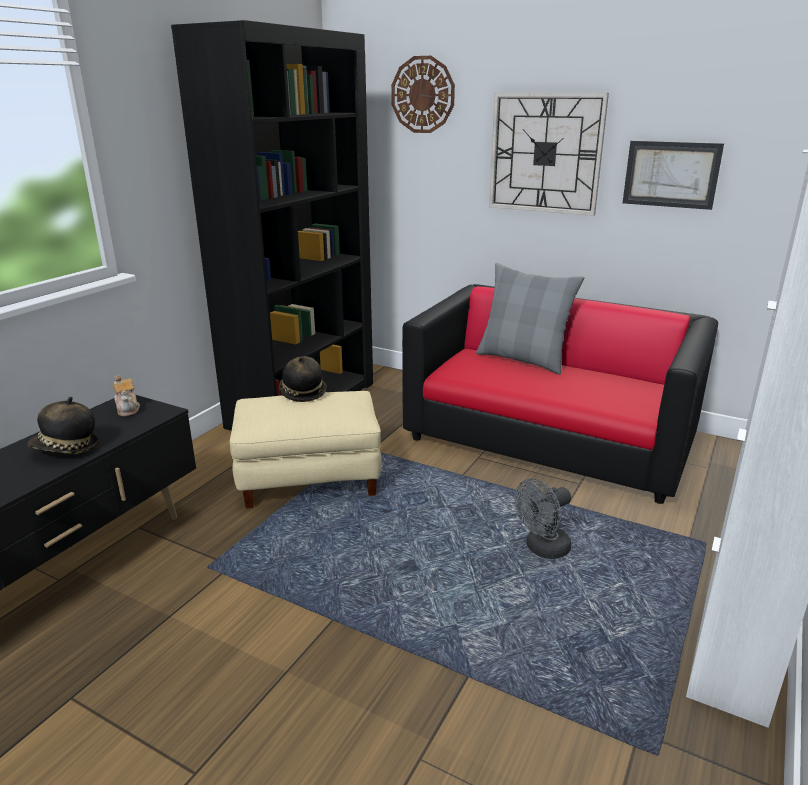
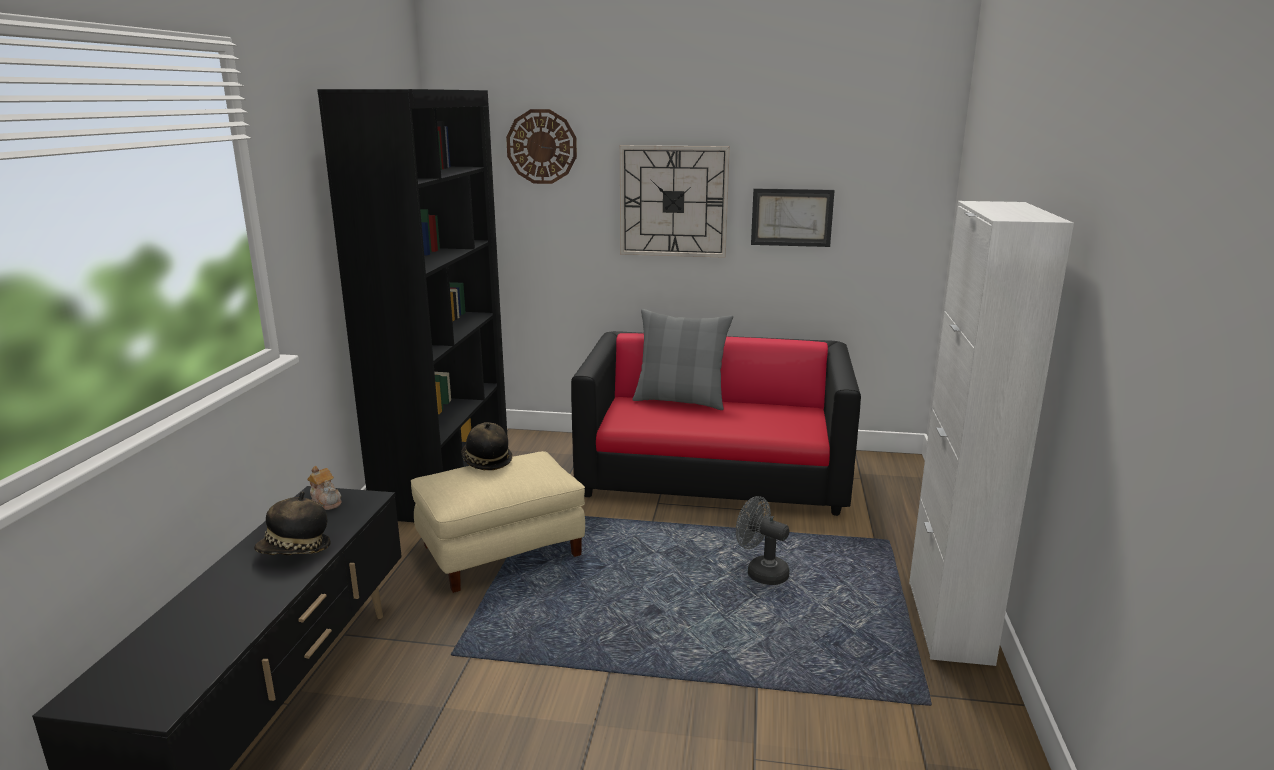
camera: 20 degrees left, 5 degrees down
(542, 549) = (761, 572): grey fan -> grey fan turned 90 degrees clockwise

